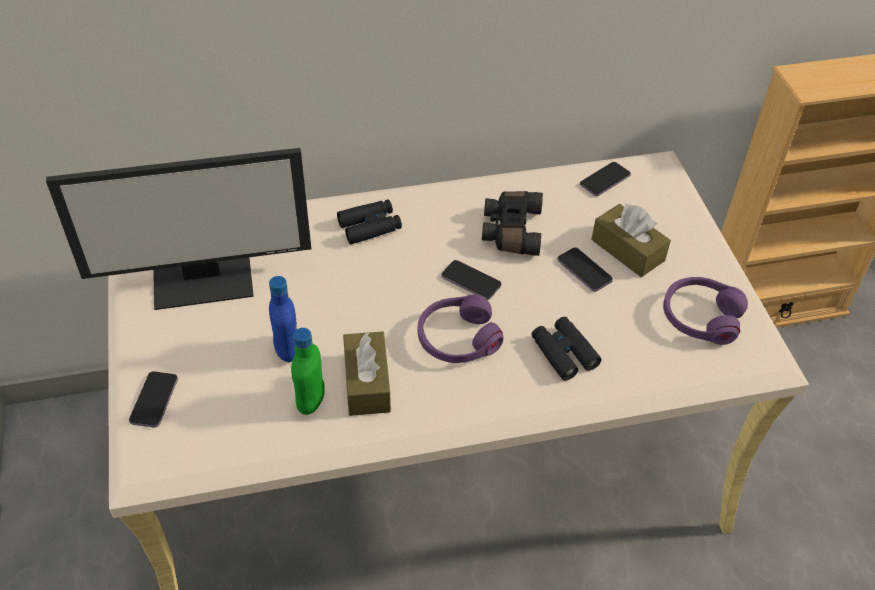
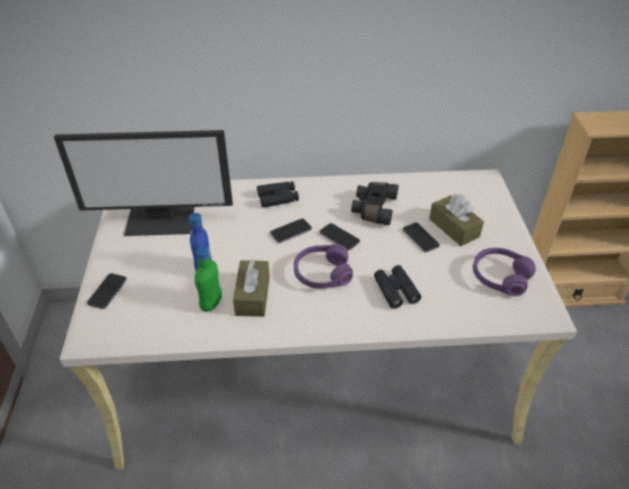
camera: 10 degrees right, 5 degrees down
(605, 180) = (445, 183): phone -> phone (291, 232)

